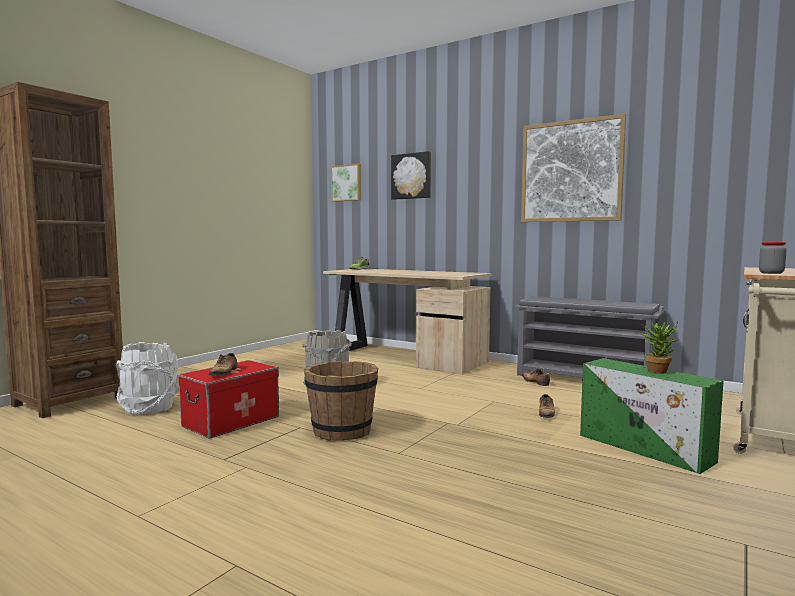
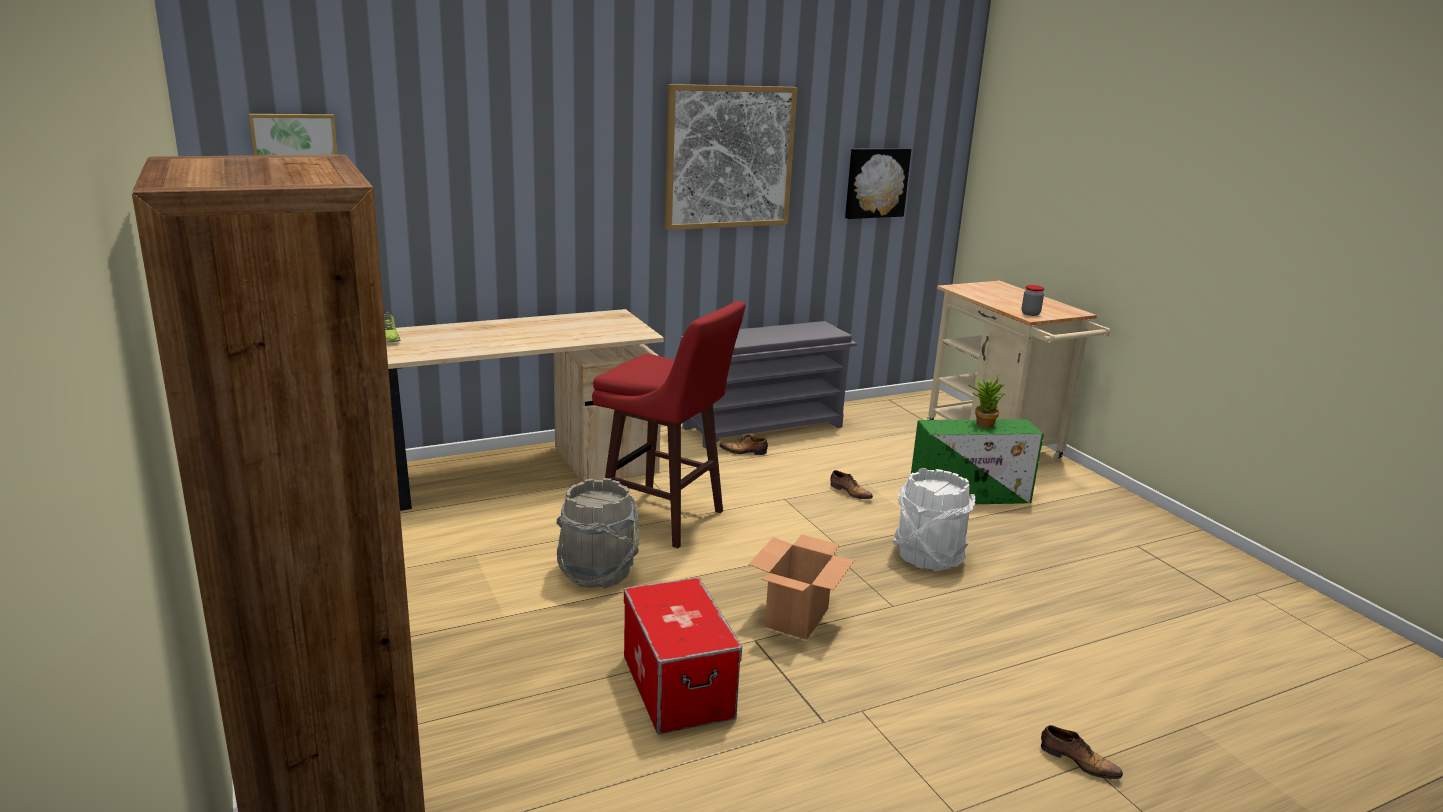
camera: 60 degrees left, 15 degrees up
(149, 408) = (515, 753): white bucket -> white bucket (928, 556)
(224, 372) = (692, 622): shoe -> shoe (1077, 762)
(342, 431) = (797, 617): brown bucket -> cardboard box
(409, 385) = (665, 519): none -> red stool
(411, 176) = (464, 148): picture -> picture (876, 182)

